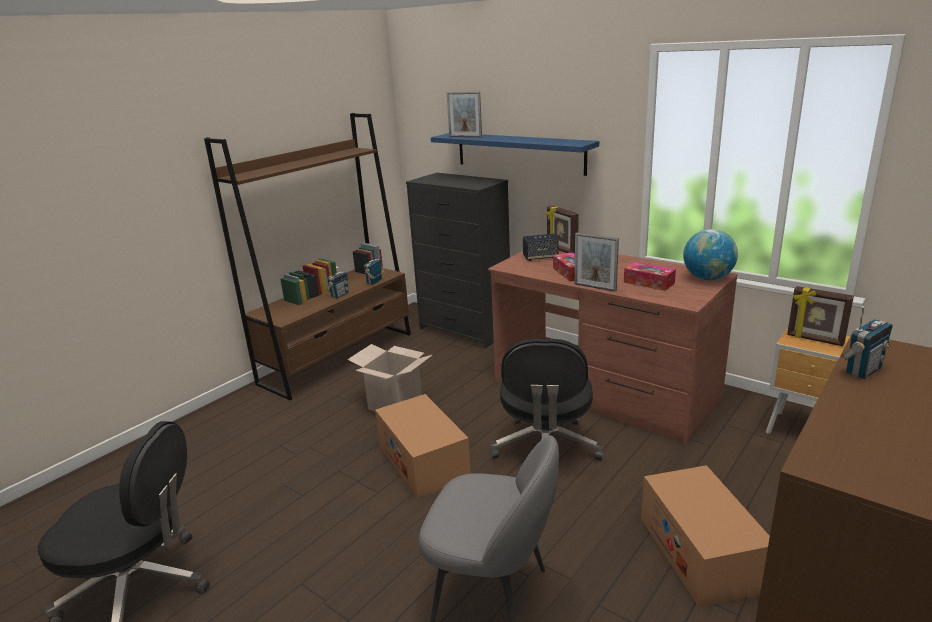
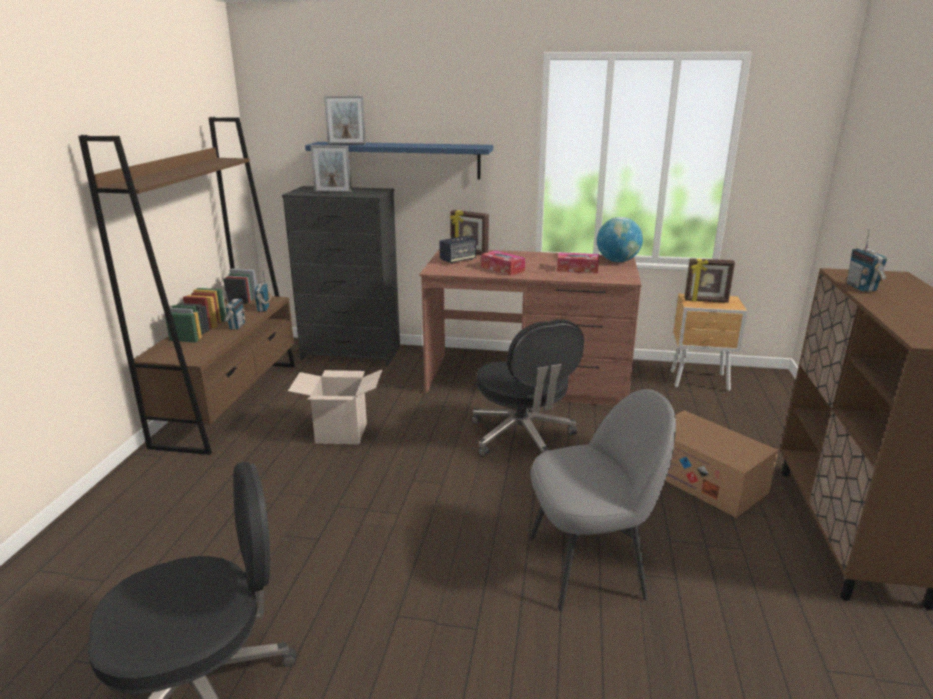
camera: 30 degrees left, 0 degrees up
(423, 461) = (419, 475): cardboard box -> none
(595, 287) = (539, 277): picture frame -> picture frame (333, 192)
(862, 370) = (861, 287): radio -> radio turned 150 degrees clockwise

